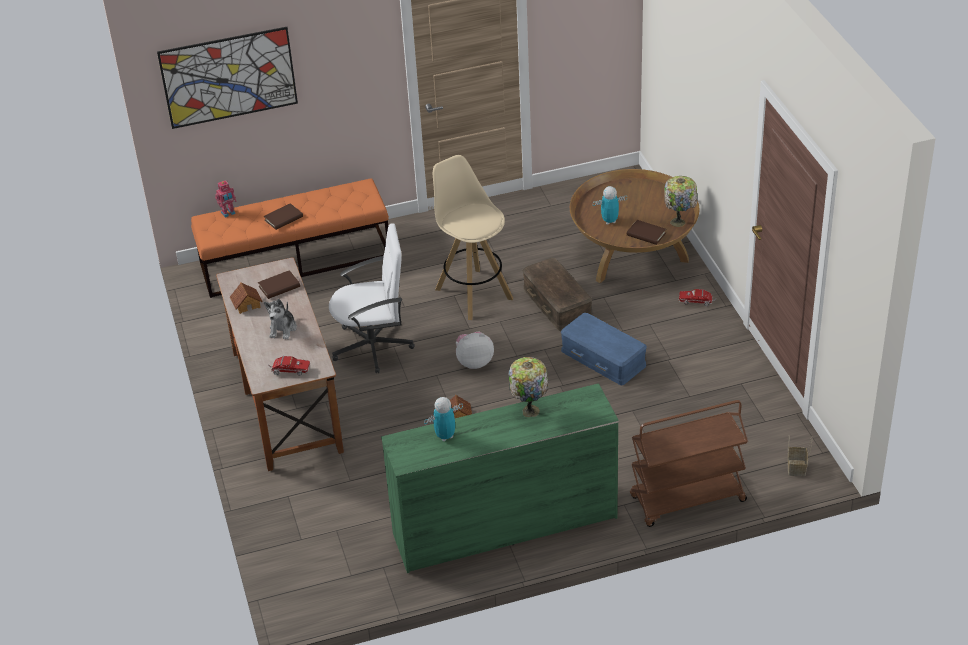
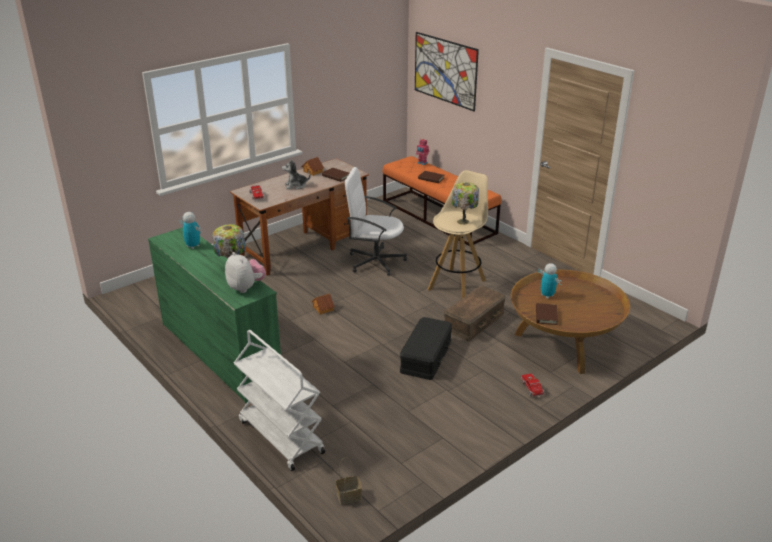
camera: 65 degrees right, 10 degrees down
(373, 346) = (375, 261): white office chair -> white office chair turned 135 degrees clockwise
(474, 362) = (384, 302): plush toy -> plush toy (246, 287)
(604, 357) = (426, 356): blue storage box -> black storage box
(679, 222) = (578, 328): table lamp -> table lamp (463, 222)
(687, 500) = (280, 436): brown cart -> white cart

